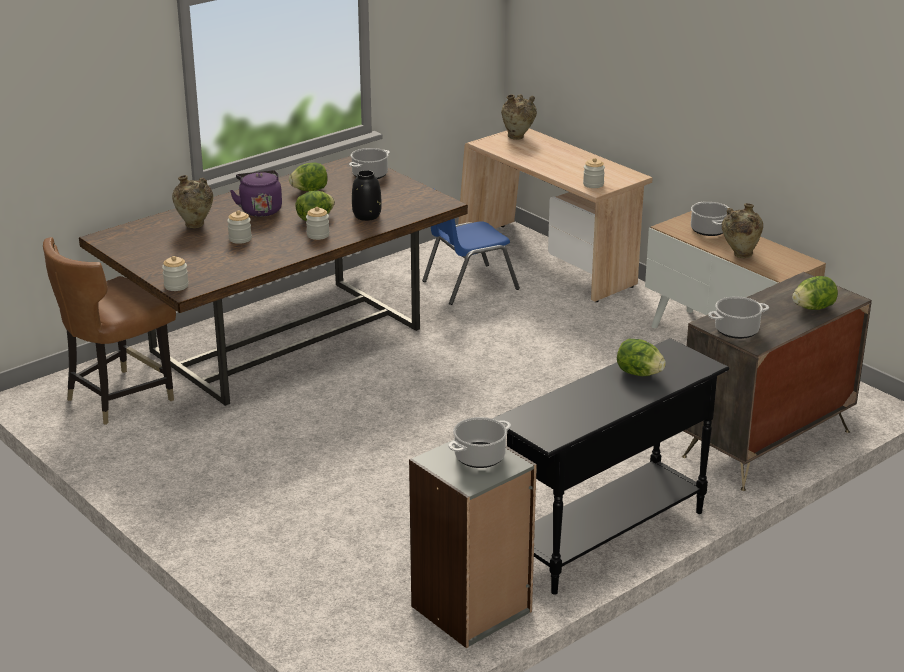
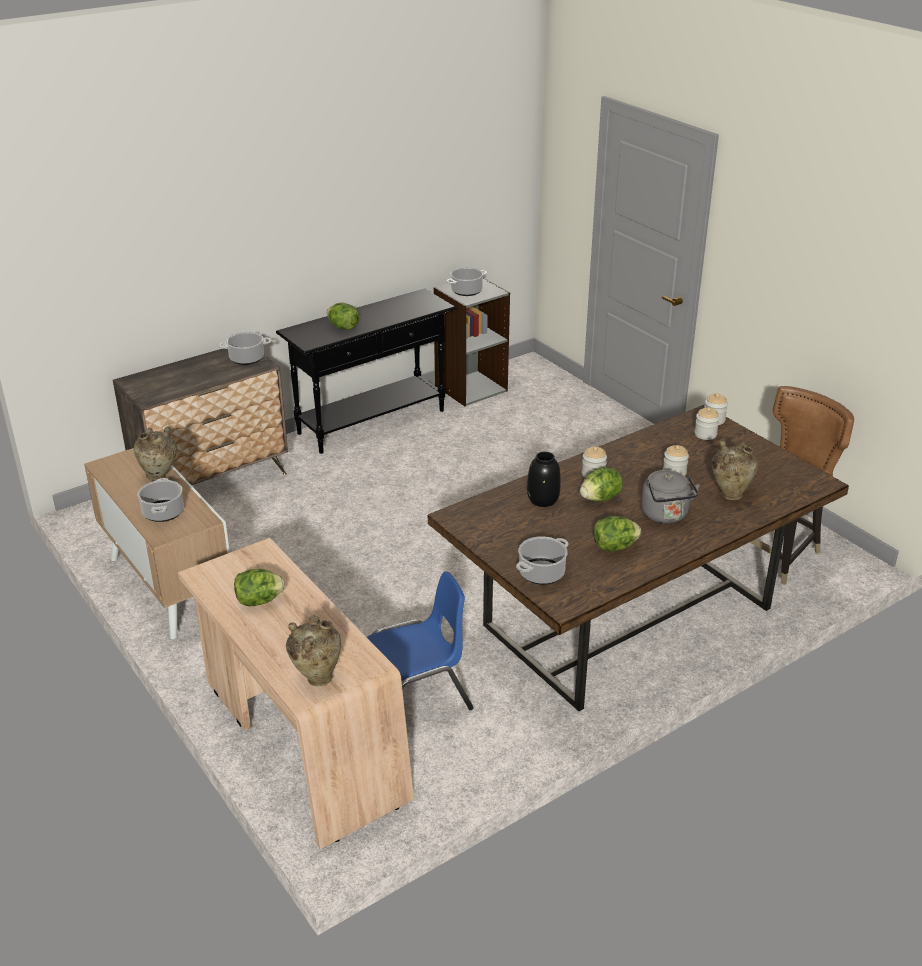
camera: 175 degrees left, 5 degrees up
(260, 210) = (666, 515): purple kettle -> grey kettle
(593, 184) = (260, 560): jar -> jar (705, 434)
(813, 308) = (168, 374): lettuce -> lettuce (259, 601)

